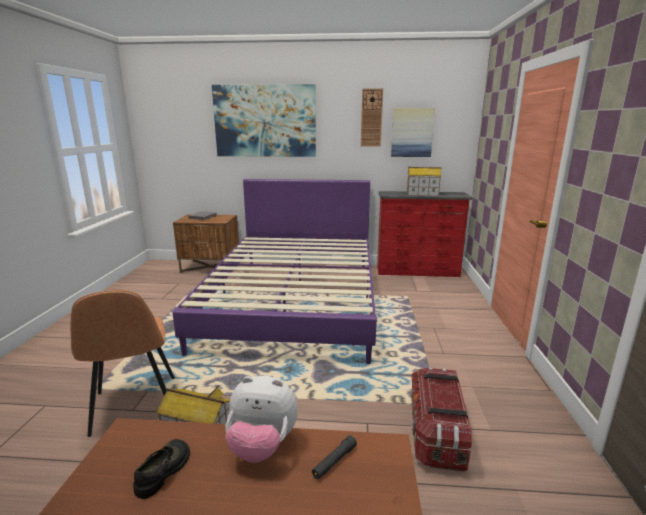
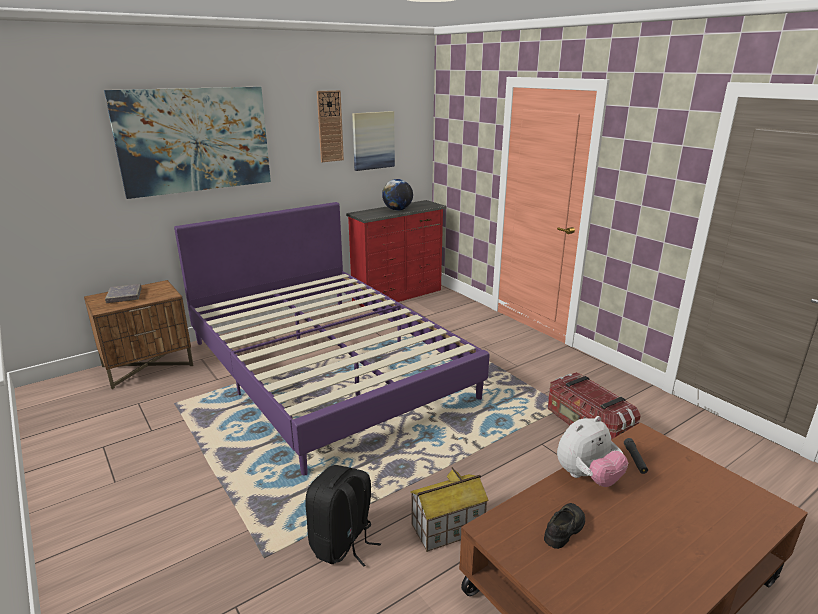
camera: 40 degrees left, 5 degrees up
(135, 406) = (342, 543): brown chair -> black backpack
(164, 471) = (564, 529): black shoe -> black shoe turned 60 degrees clockwise
(422, 194) = (397, 210): toy house -> globe

